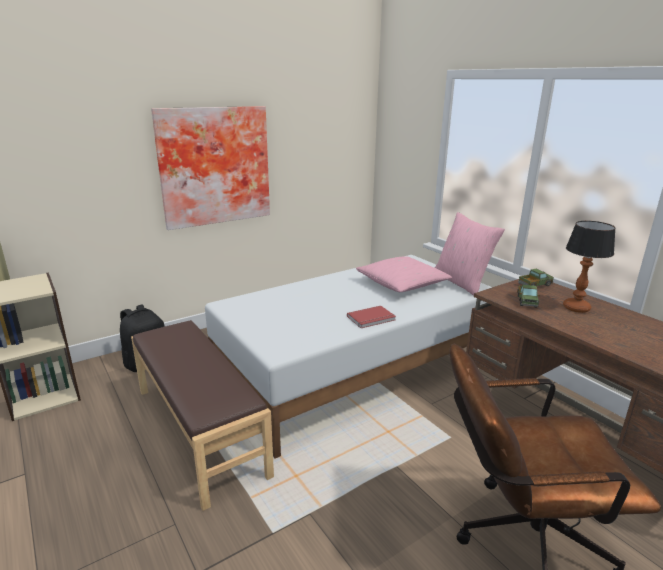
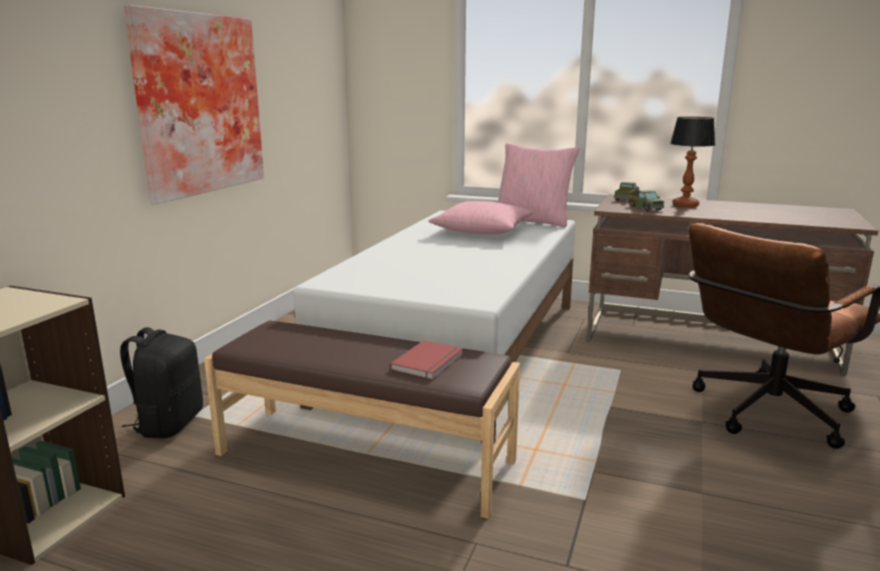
camera: 35 degrees left, 5 degrees down
(372, 319) = (511, 259): red book -> red book (430, 362)

